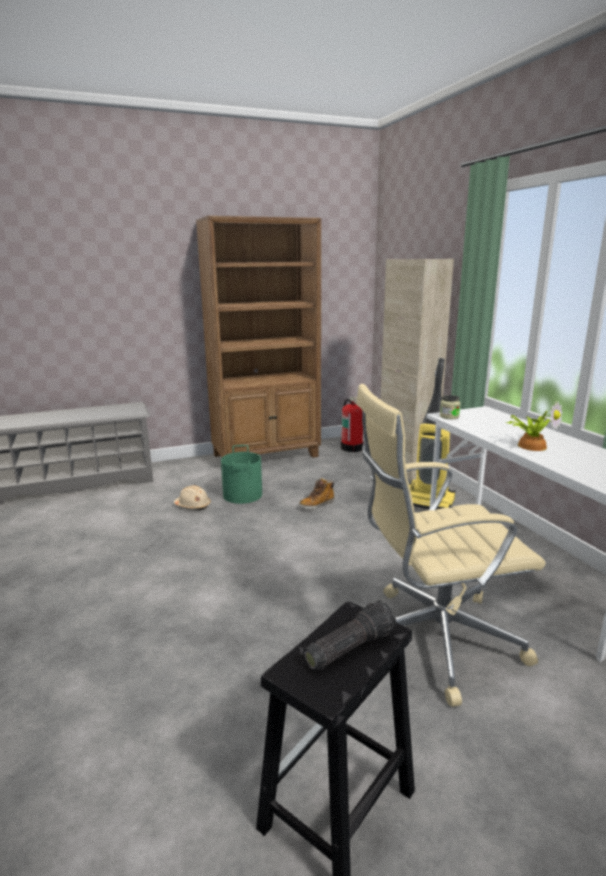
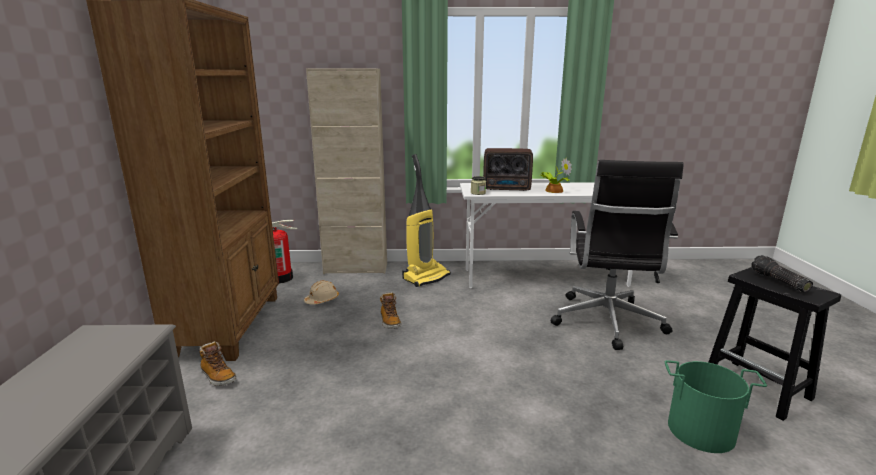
camera: 70 degrees left, 0 degrees up
(193, 505) = (316, 398): beige hard hat -> beige hard hat (322, 300)
(204, 472) = (218, 376): none -> boot
(242, 495) = (323, 359): green bucket -> green bucket (701, 431)
(433, 639) = (607, 322): beige office chair -> black office chair
(496, 425) = (507, 189): none -> radio

